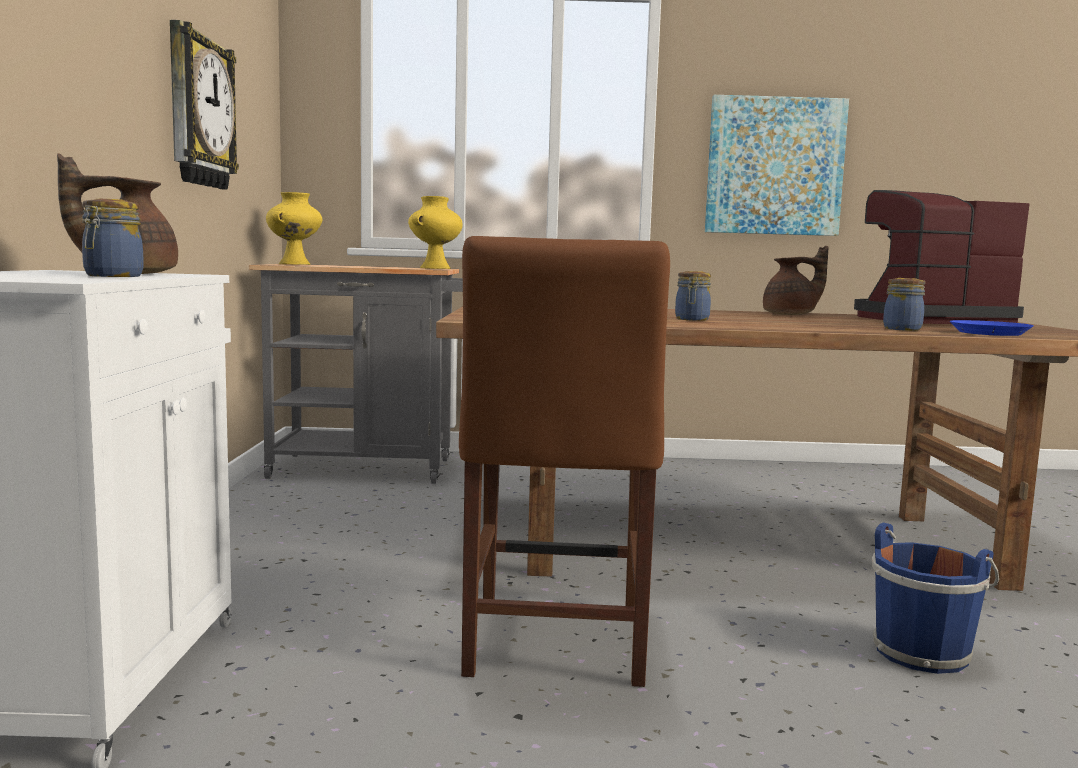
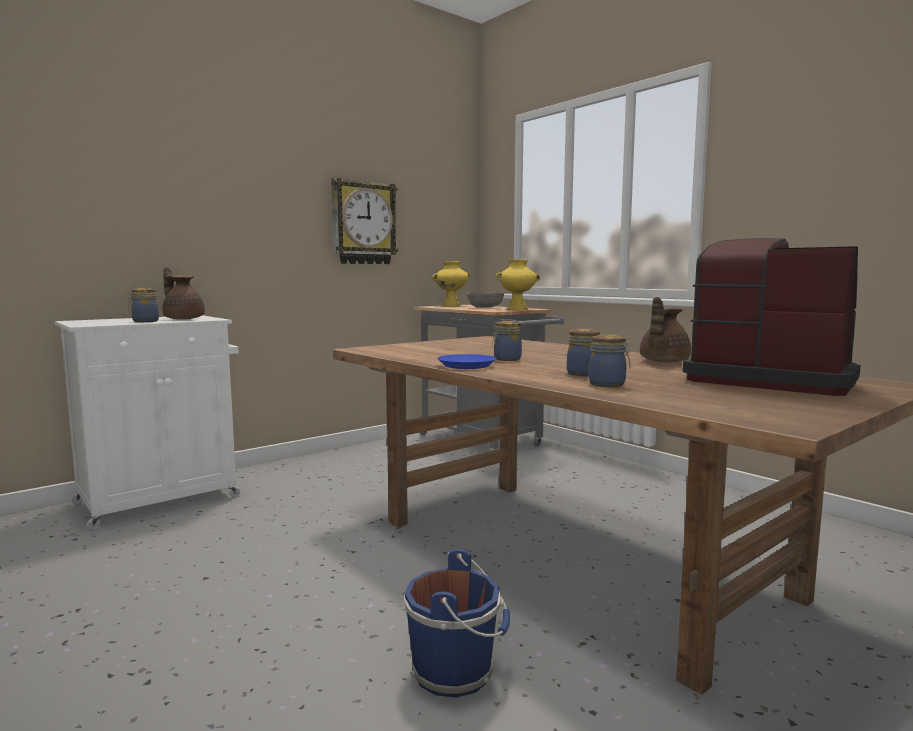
camera: 50 degrees right, 0 degrees up
(365, 266) = (485, 307): none -> grey bowl
(554, 644) = (300, 558): brown chair -> none
(774, 166) = (818, 208): picture -> none
(791, 314) = (662, 362): brown teapot -> brown teapot turned 90 degrees clockwise
(830, 324) = (582, 374): none -> jar
(989, 333) = (662, 398): blue plate -> blue plate (467, 366)

